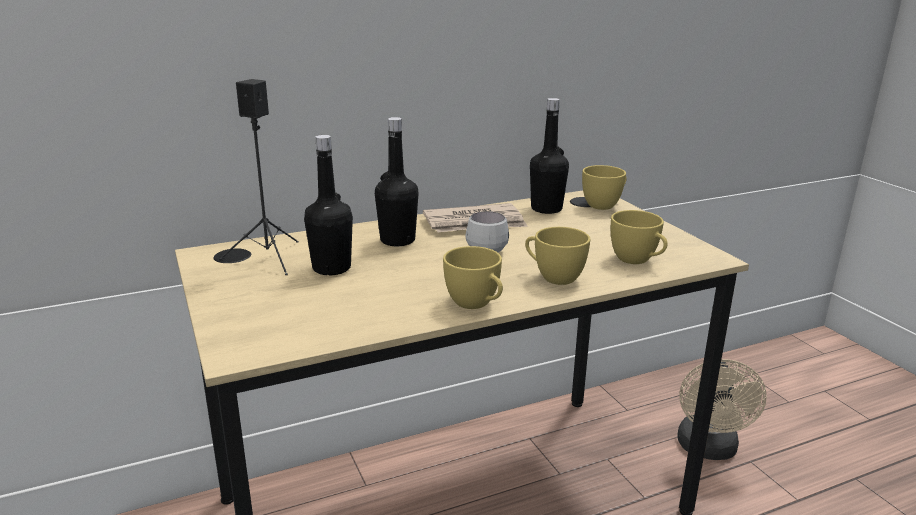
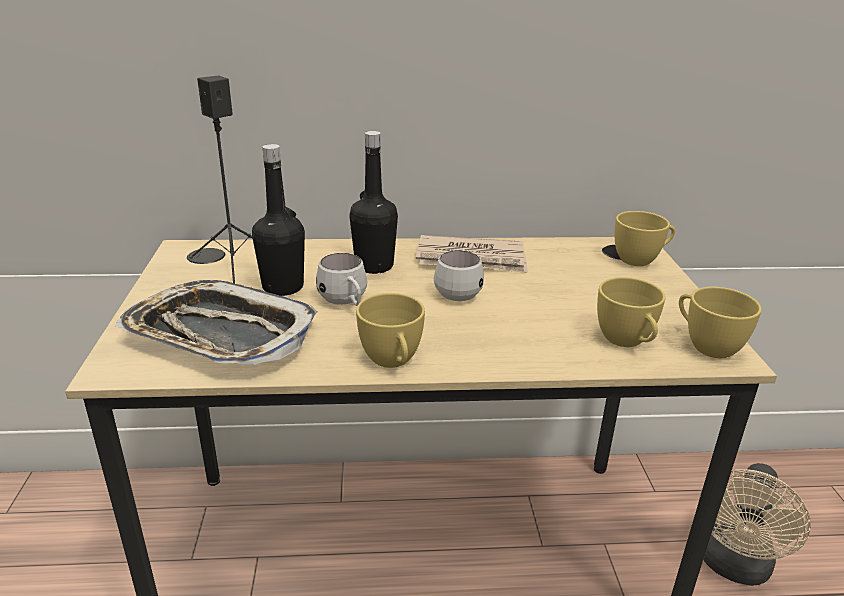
camera: 20 degrees right, 5 degrees up
(309, 312) = (220, 334): none -> tray
(399, 271) = (346, 303): none -> white mug
(546, 209) = (566, 254): black bottle -> none
(553, 277) = (507, 344): yellow cup -> yellow cup (706, 345)

